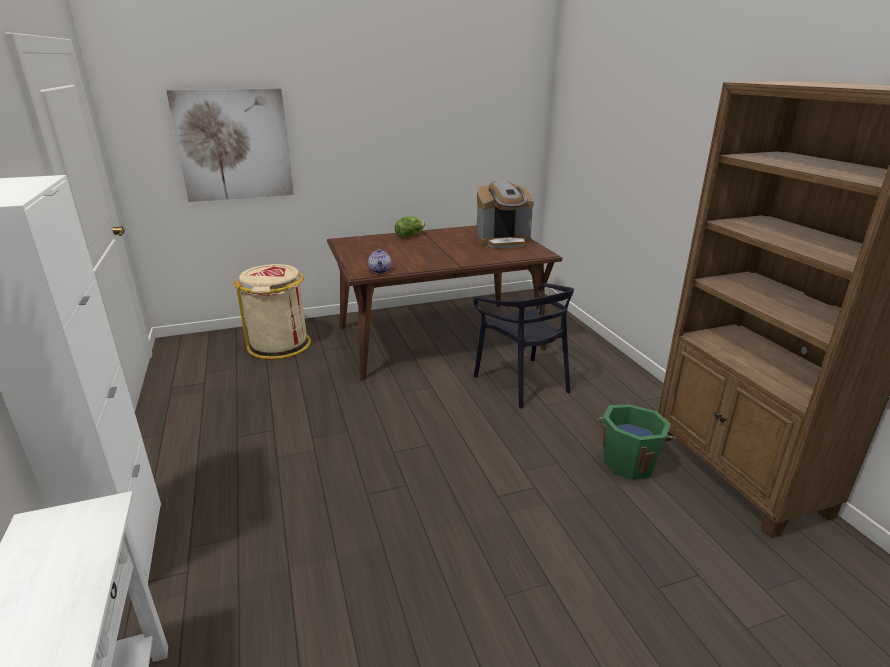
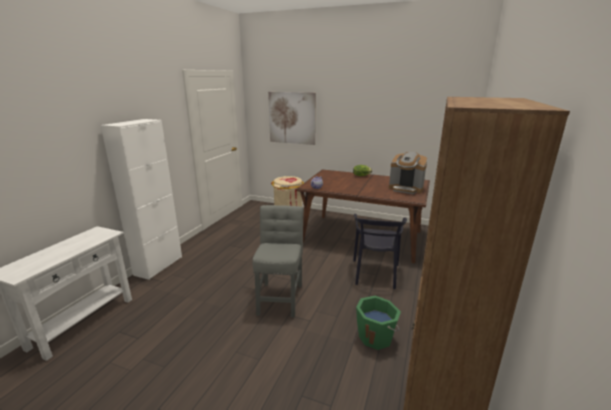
camera: 40 degrees right, 5 degrees down
(450, 478) = (280, 297): none -> grey chair

